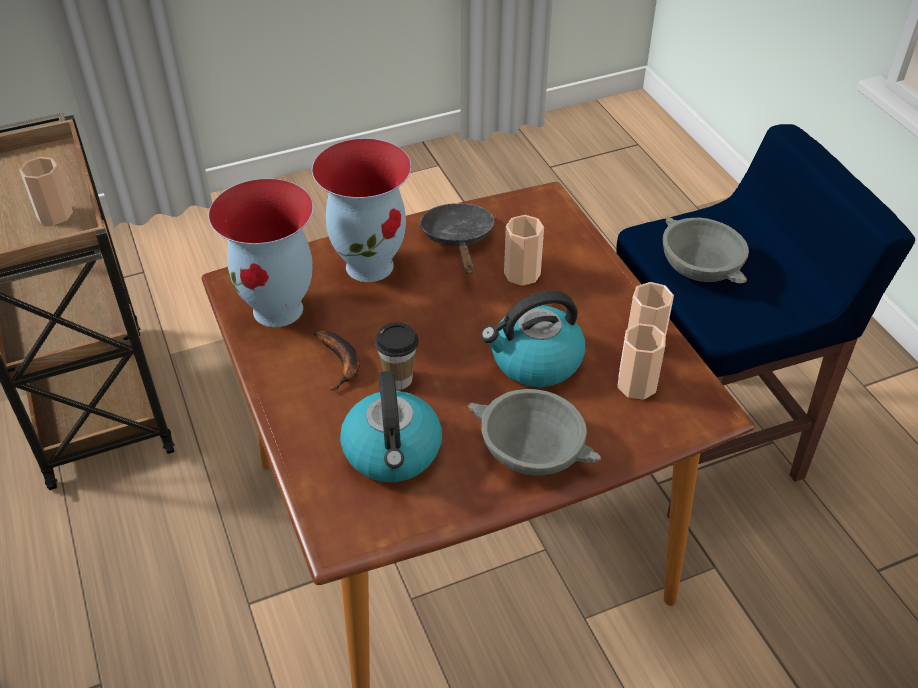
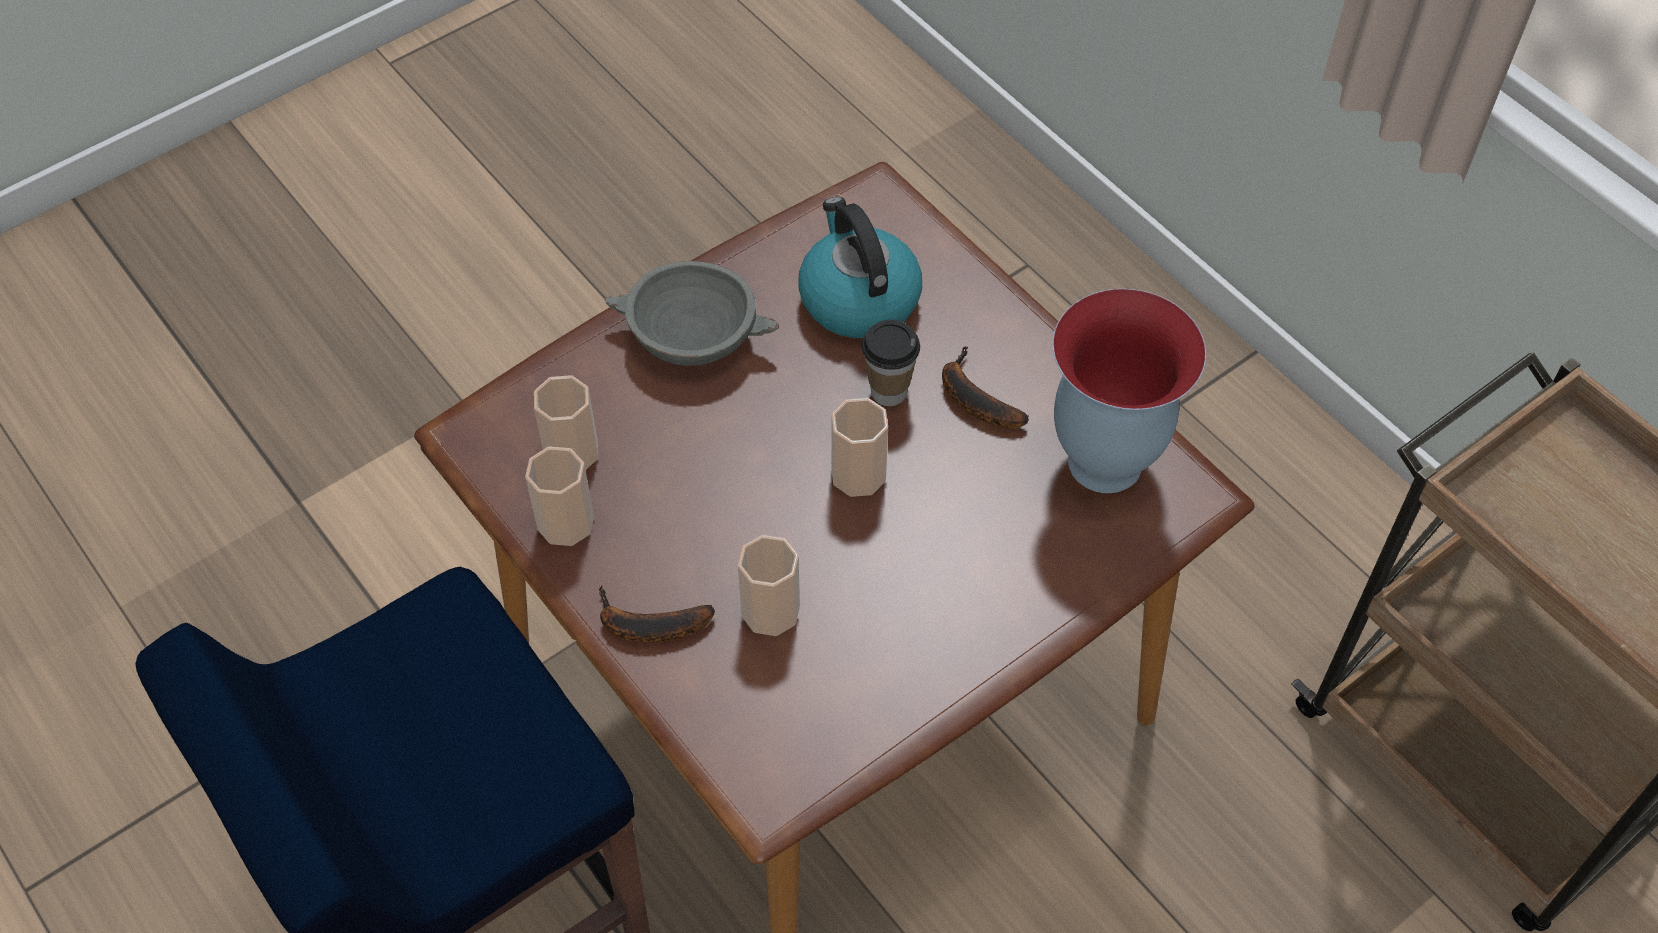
camera: 165 degrees right, 10 degrees up
(55, 214) = (1548, 532): cup -> cup (858, 474)
(370, 265) = (1011, 574): vase -> none
(458, 239) = (892, 660): black frying pan -> none
(535, 361) = (715, 458): kettle -> none
(599, 279) = (647, 626): none -> banana
(699, 266) = (487, 724): grey bowl -> none

